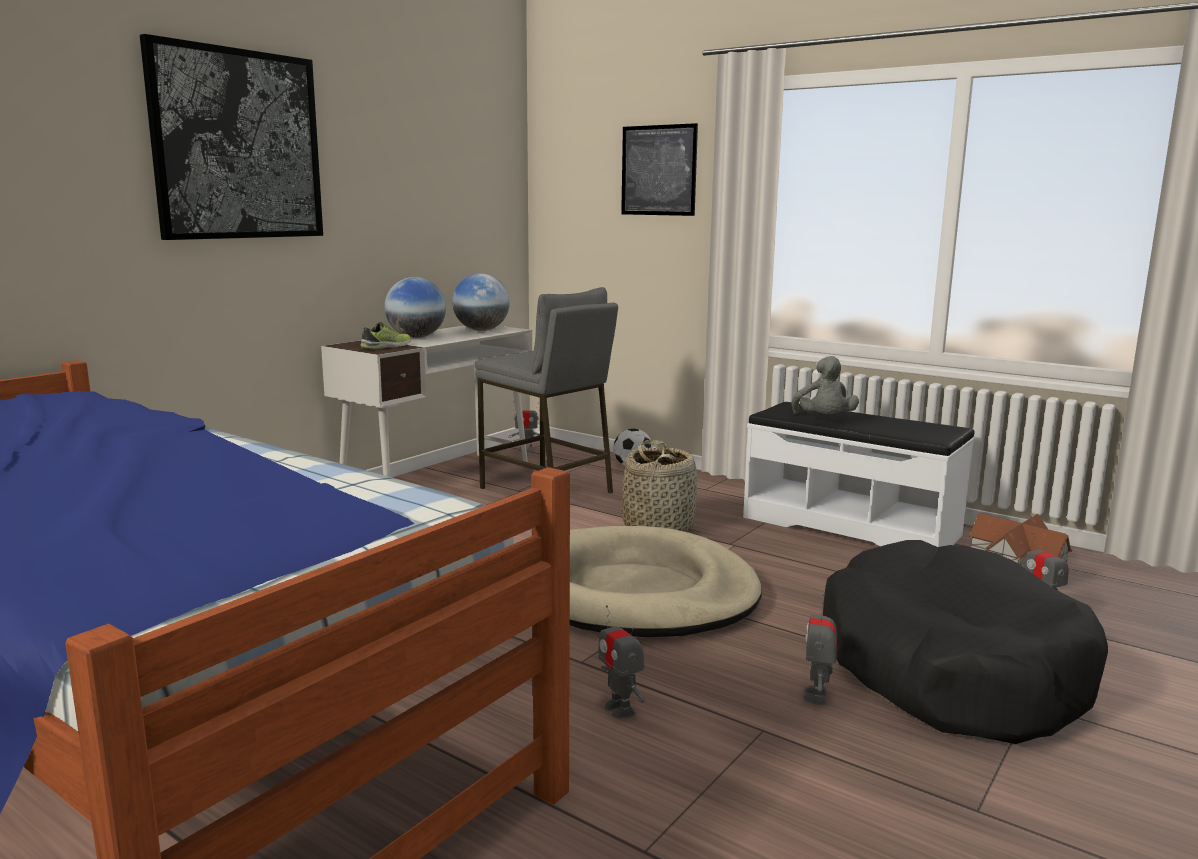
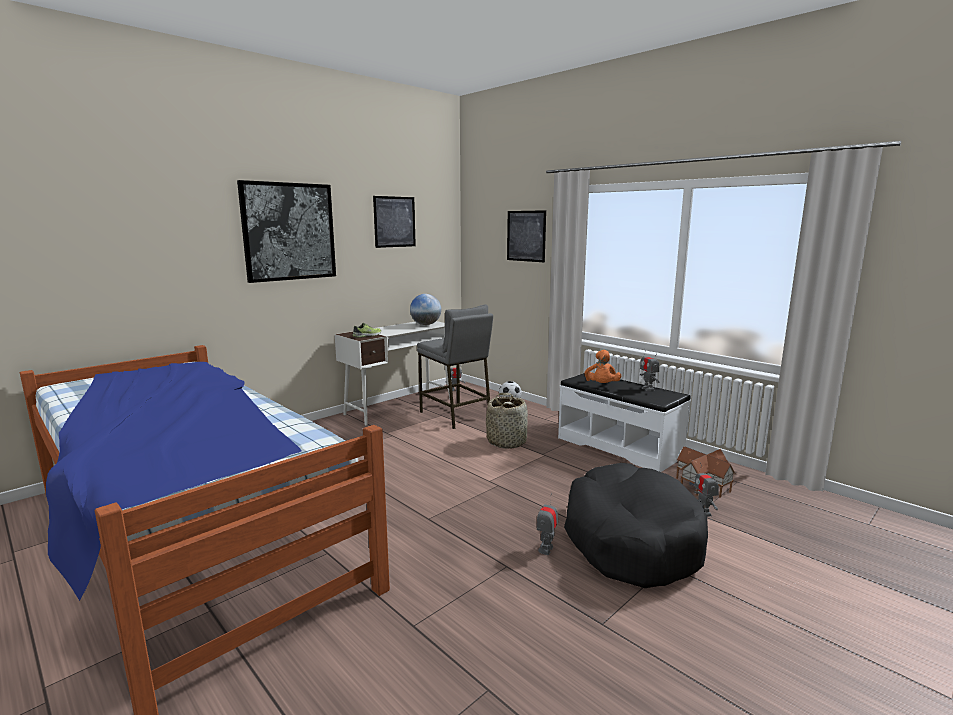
camera: 10 degrees right, 0 degrees up
(416, 337) = (387, 329): globe -> none
(421, 141) = (394, 222): none -> picture
(620, 709) = (436, 547): toy robot -> toy robot (647, 388)
(636, 592) = (476, 480): beige dog bed -> none
(824, 420) = (601, 386): grey plush toy -> orange plush toy

